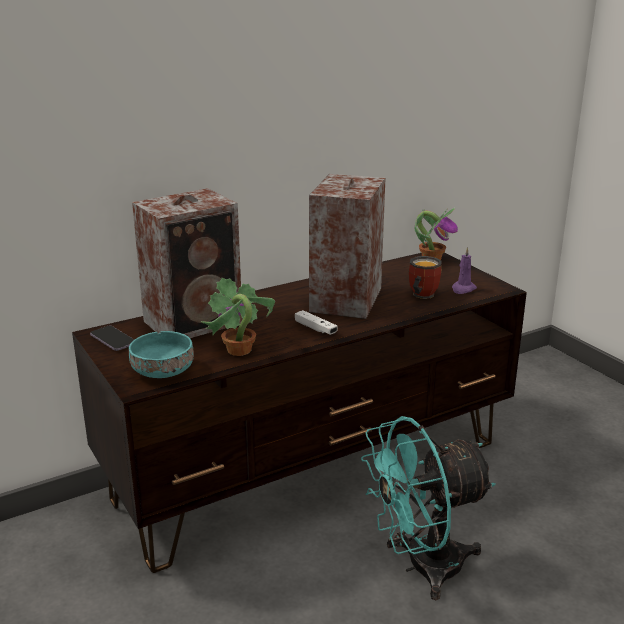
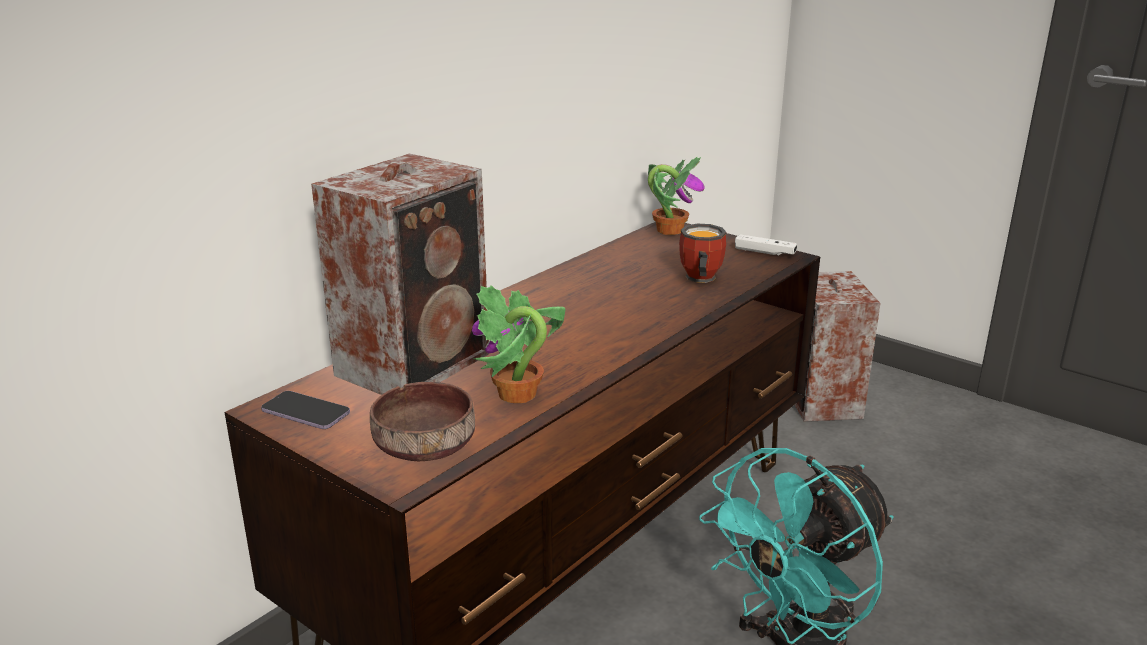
camera: 20 degrees left, 0 degrees up
(162, 371) = (425, 448): turquoise bowl -> brown bowl
(315, 328) = (600, 344): white game controller -> white game controller (764, 252)
(344, 301) = (606, 300): speaker -> speaker (820, 401)
(463, 289) = (743, 263): purple candle -> none

